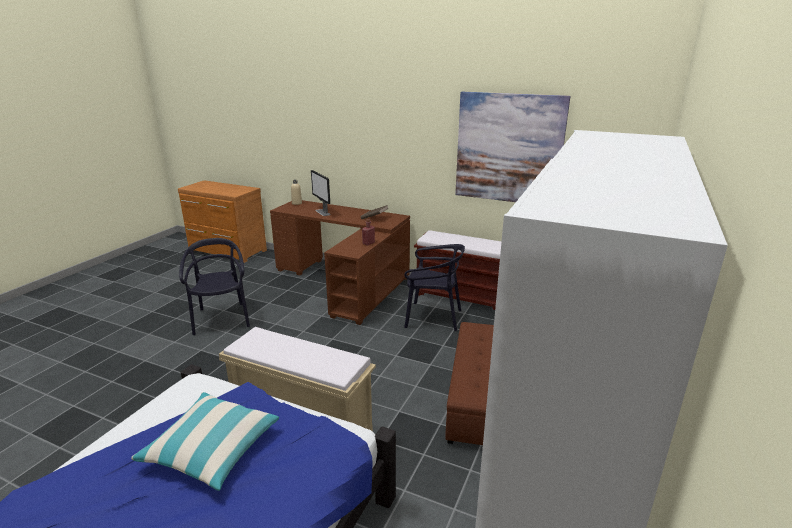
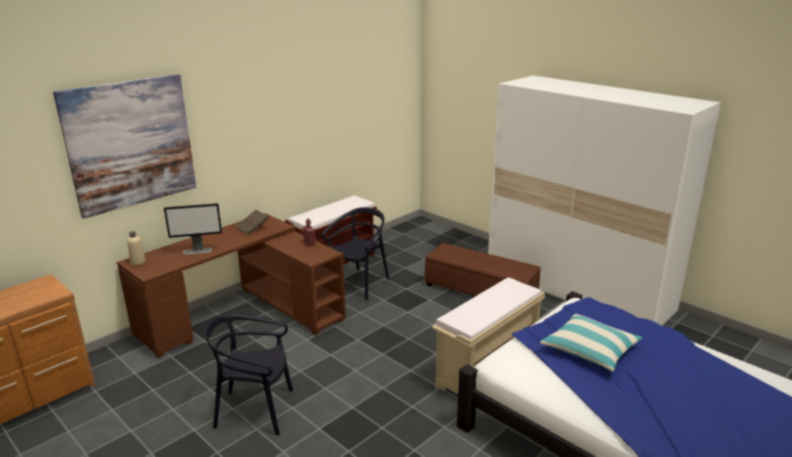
camera: 70 degrees left, 0 degrees up
(508, 148) = (335, 116): picture -> picture (130, 144)

